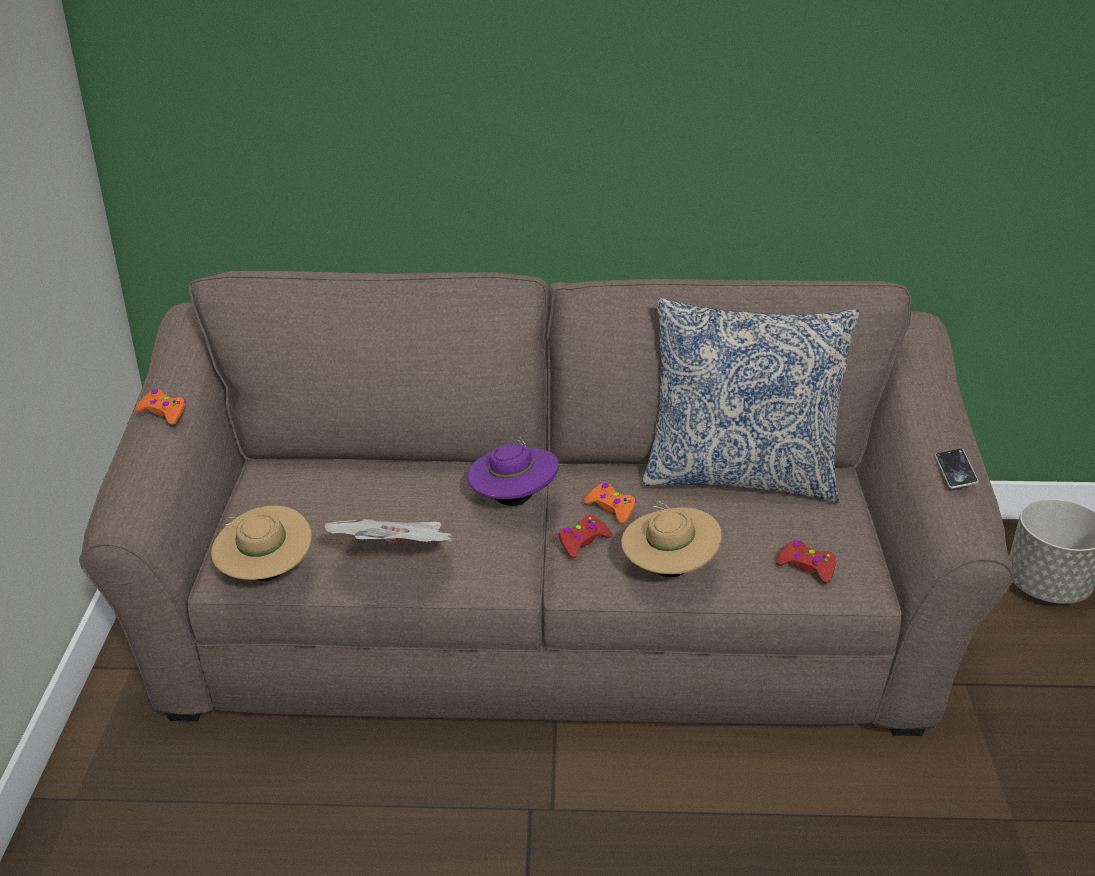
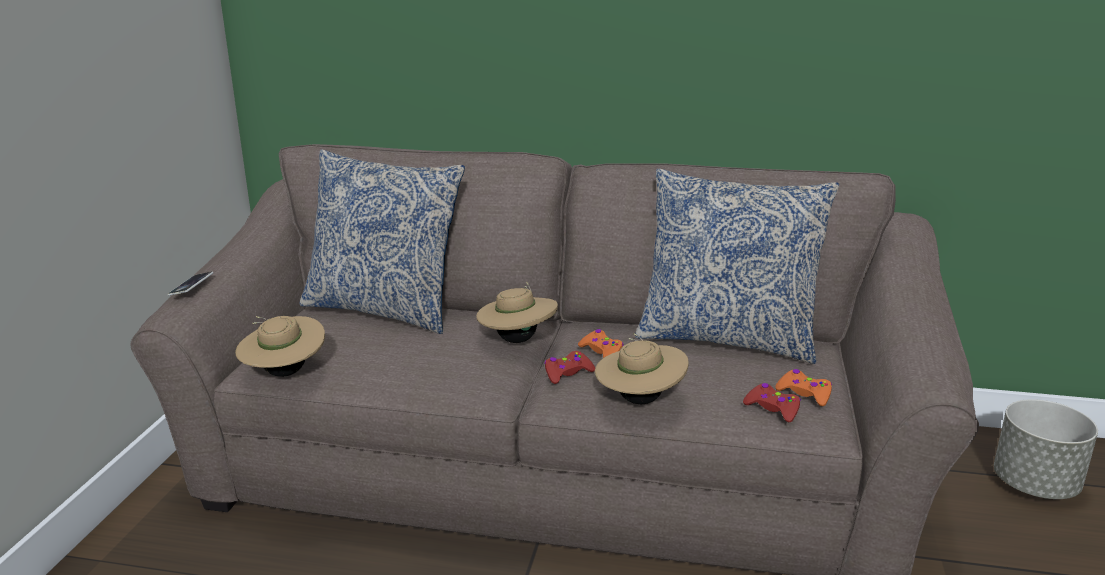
camera: 10 degrees right, 10 degrees down
(163, 413) = (240, 247): orange game controller -> orange game controller (804, 393)
(345, 469) = (384, 309): none -> pillow
(397, 557) = (399, 370): newspaper -> none
(513, 500) = (517, 340): purple hat -> beige hat
(955, 472) = (926, 332): phone -> phone (191, 287)

